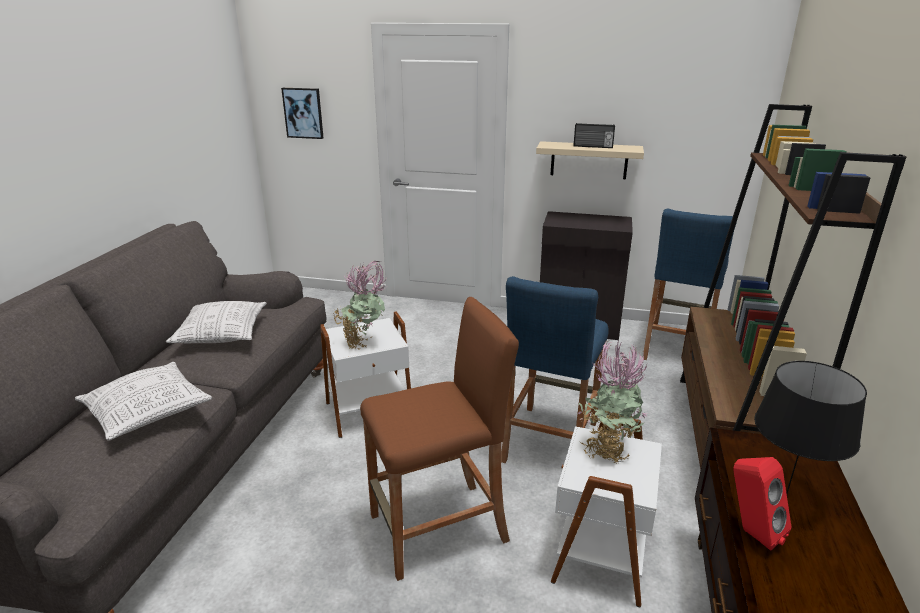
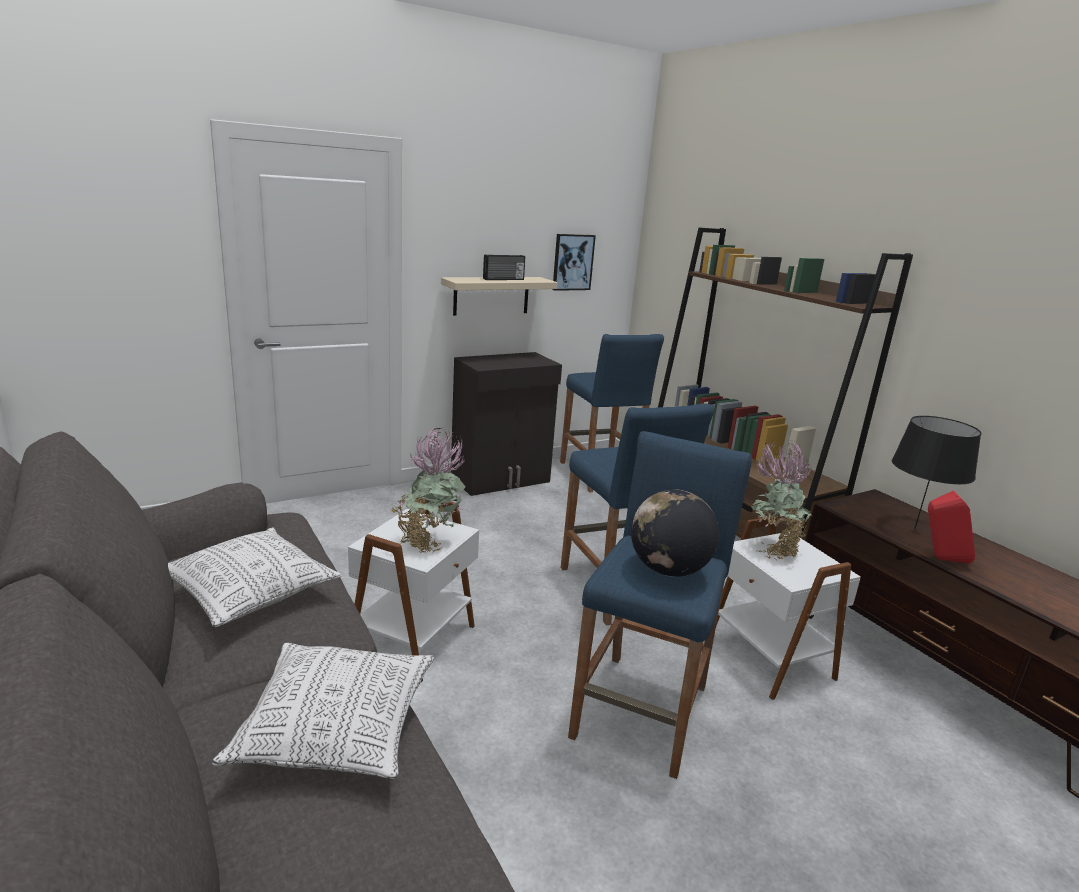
camera: 45 degrees left, 5 degrees down
(303, 113) = (89, 250): picture -> picture (572, 262)
(420, 413) = (668, 570): none -> globe
(438, 529) = (641, 712): brown stool -> blue stool

